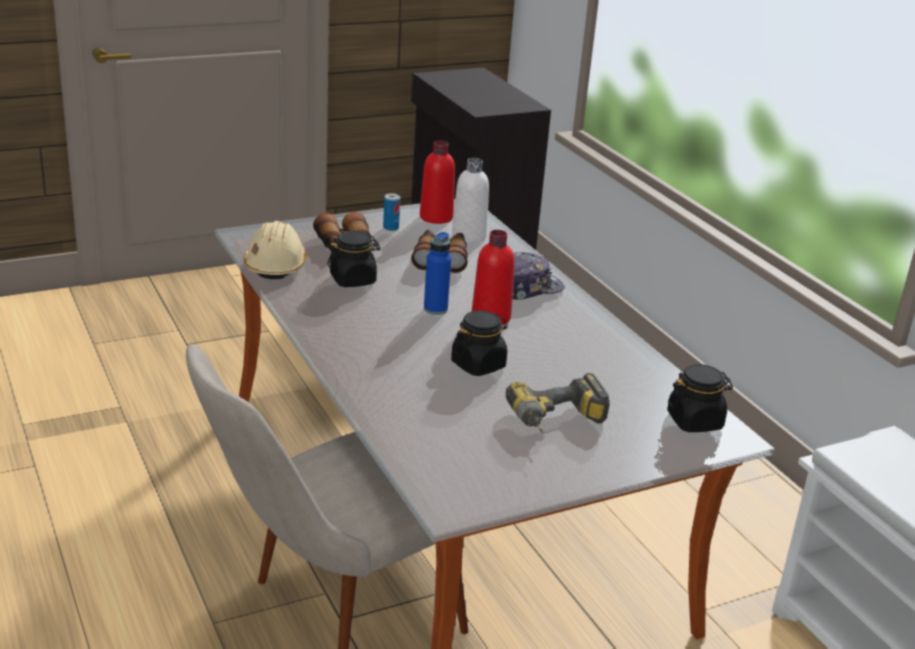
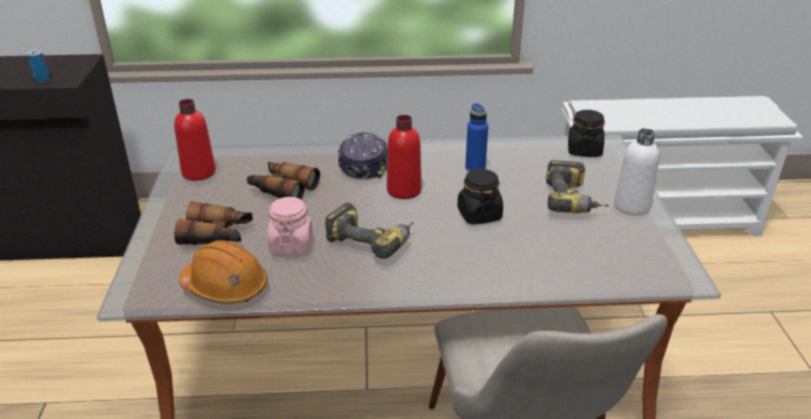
camera: 65 degrees left, 5 degrees up
(276, 265) = (225, 287): beige hard hat -> orange hard hat
(353, 280) = (291, 245): black jar -> pink jar
(388, 315) = (373, 240): none -> power drill
(391, 228) = (199, 201): can -> can (42, 80)
(435, 309) = (375, 213): blue bottle -> blue bottle (475, 168)
(469, 236) = (251, 166): white bottle -> white bottle (631, 206)

